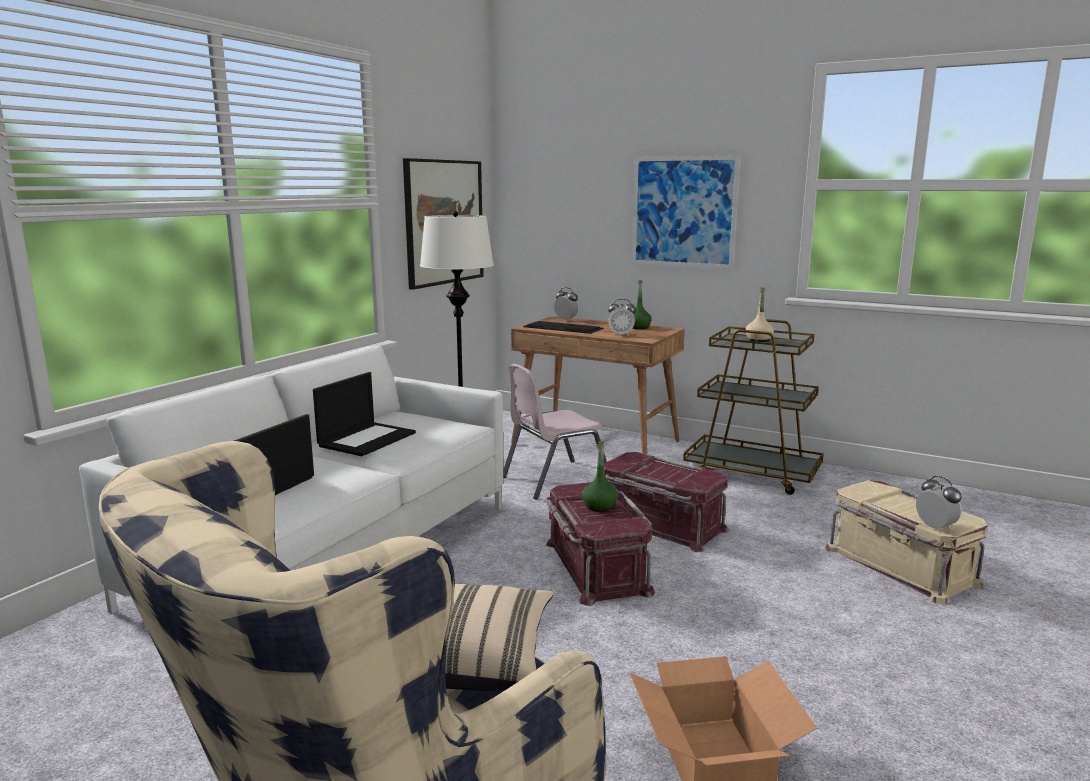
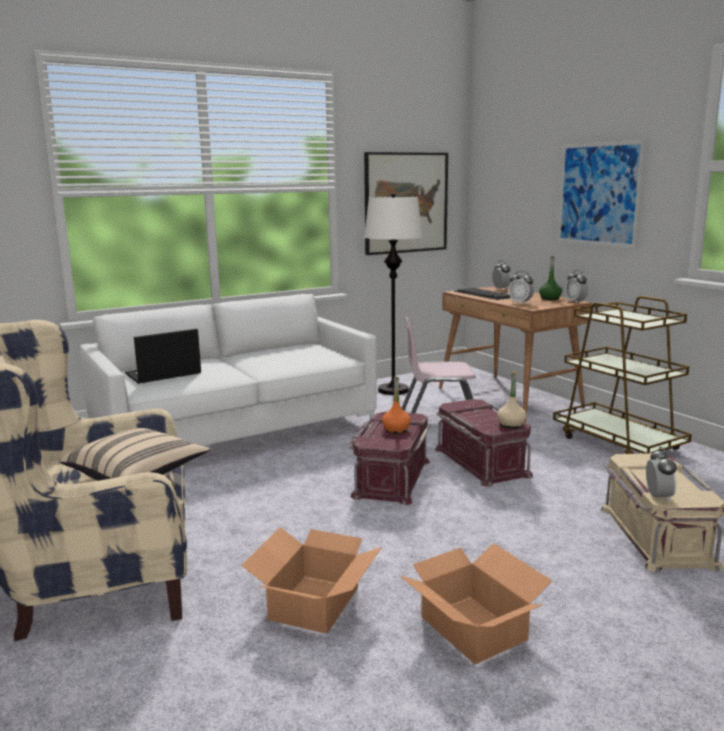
camera: 30 degrees right, 0 degrees up
(367, 439) = (266, 357): laptop -> none
(599, 506) = (396, 429): green bottle -> orange bottle
(670, 329) = (575, 302): none -> alarm clock
(758, 340) = (631, 315): beige bottle -> beige bottle (511, 425)
(894, 725) = (473, 629): none -> cardboard box

